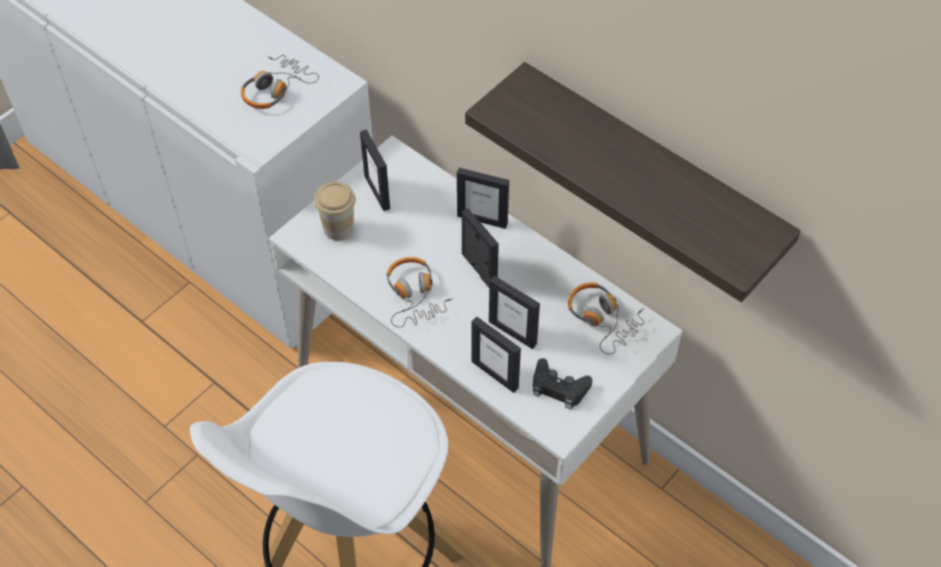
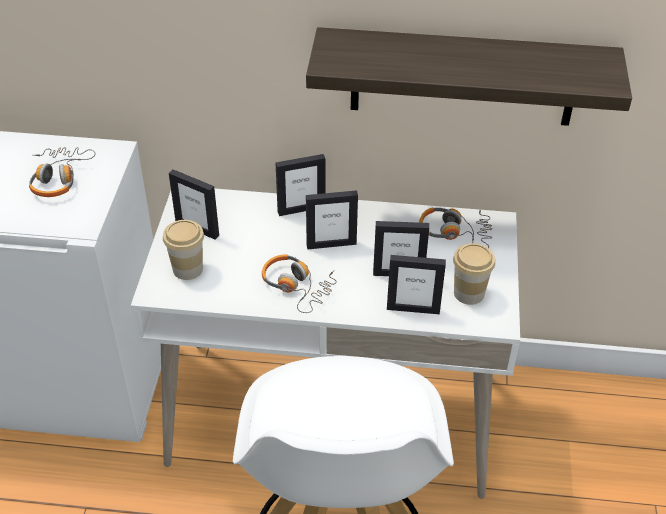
camera: 35 degrees left, 10 degrees down
(479, 270) = (331, 244): picture frame -> picture frame turned 150 degrees clockwise
(558, 388) = (469, 293): black game controller -> cup

